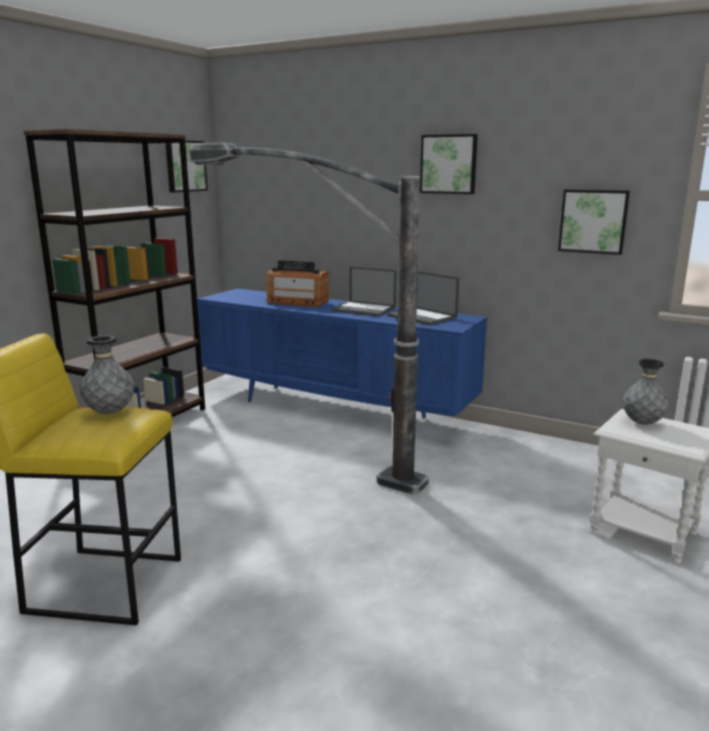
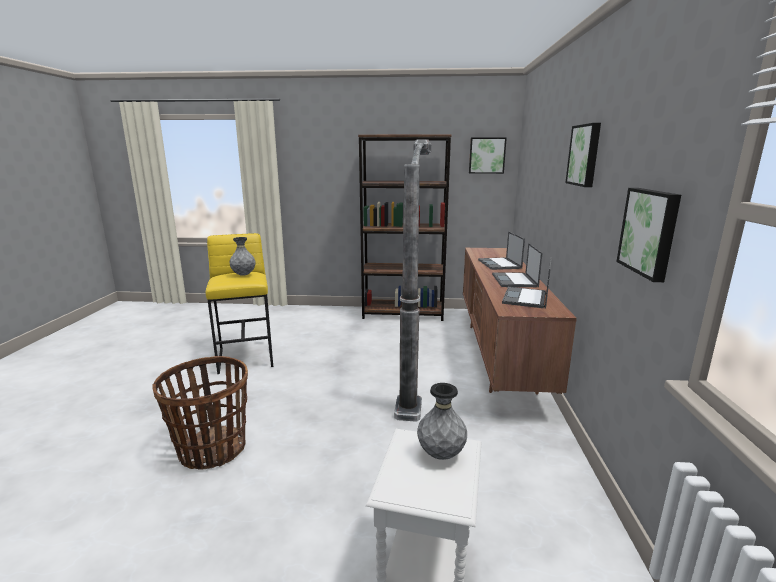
camera: 65 degrees right, 0 degrees up
(297, 302) = (499, 264): radio -> laptop
(335, 409) = (500, 356): blue cabinet -> brown cabinet
(395, 646) = (212, 450): none -> basket

